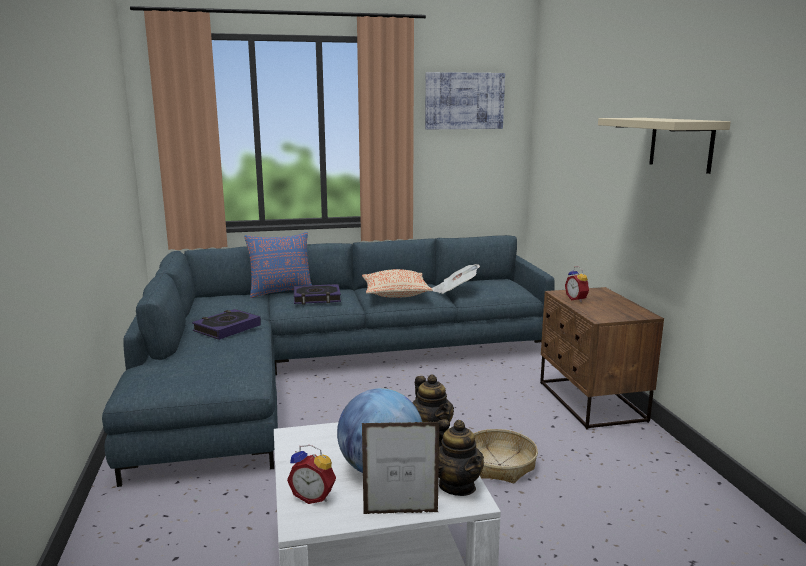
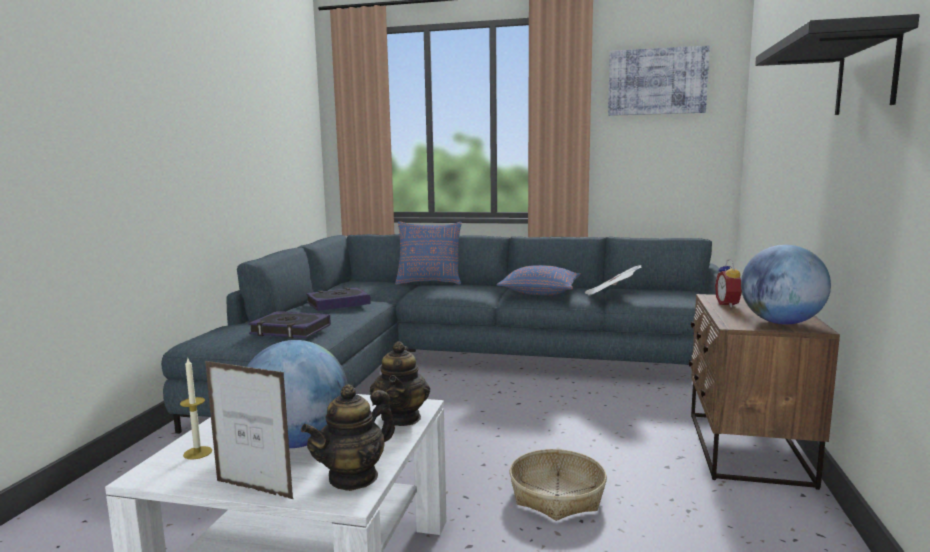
camera: 25 degrees right, 5 degrees down
(314, 496) = (197, 453): alarm clock -> candle
(317, 298) = (453, 288): book -> book (290, 330)
(396, 294) = (540, 292): beige pillow -> blue pillow
(457, 486) = (353, 477): teapot -> teapot turned 45 degrees clockwise
(624, 313) = (781, 323): none -> globe
(681, 144) = (866, 73): beige shelf -> black shelf

